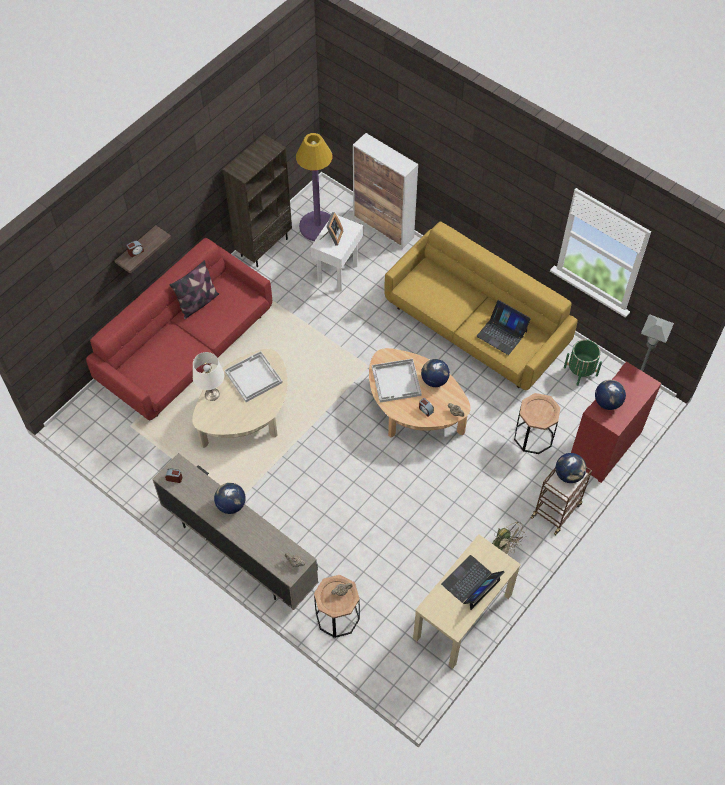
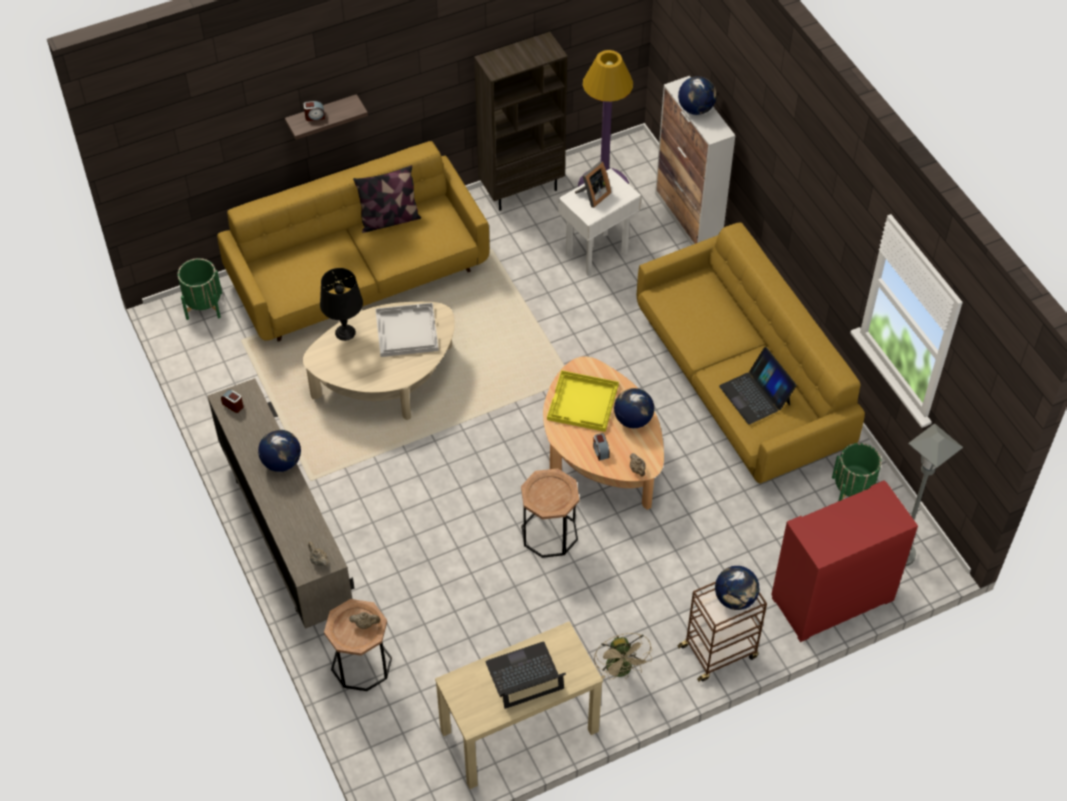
camera: 25 degrees right, 5 degrees down
(89, 411) = (204, 305): none -> green planter
(188, 349) = (360, 276): red sofa -> yellow sofa
(212, 394) = (345, 332): white table lamp -> black table lamp
(396, 381) = (583, 403): white tray -> yellow tray
(533, 436) = (741, 547): brown side table -> brown side table (549, 533)
(607, 402) = (827, 521): globe -> globe (696, 109)

